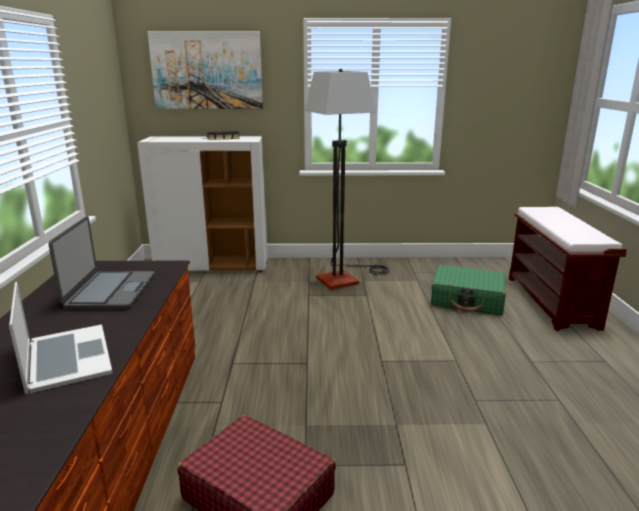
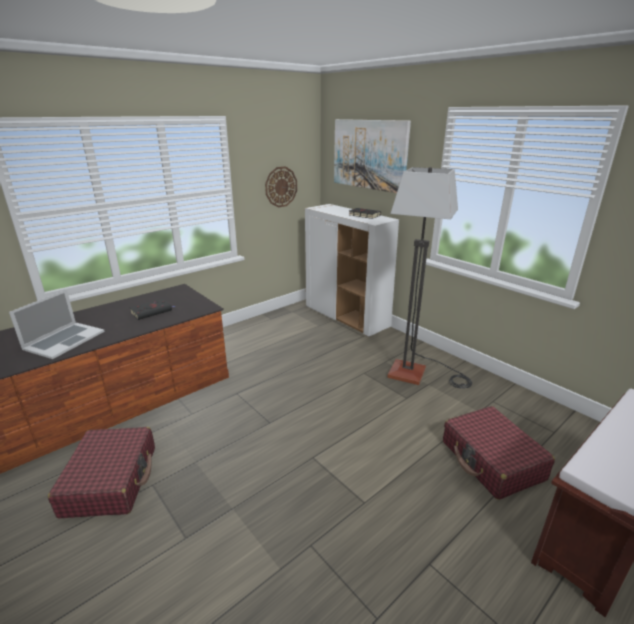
camera: 50 degrees right, 5 degrees up
(102, 117) = (281, 187): none -> wall clock
(110, 291) = (152, 311): laptop -> black book
(467, 300) = (492, 460): green suitcase -> red suitcase

